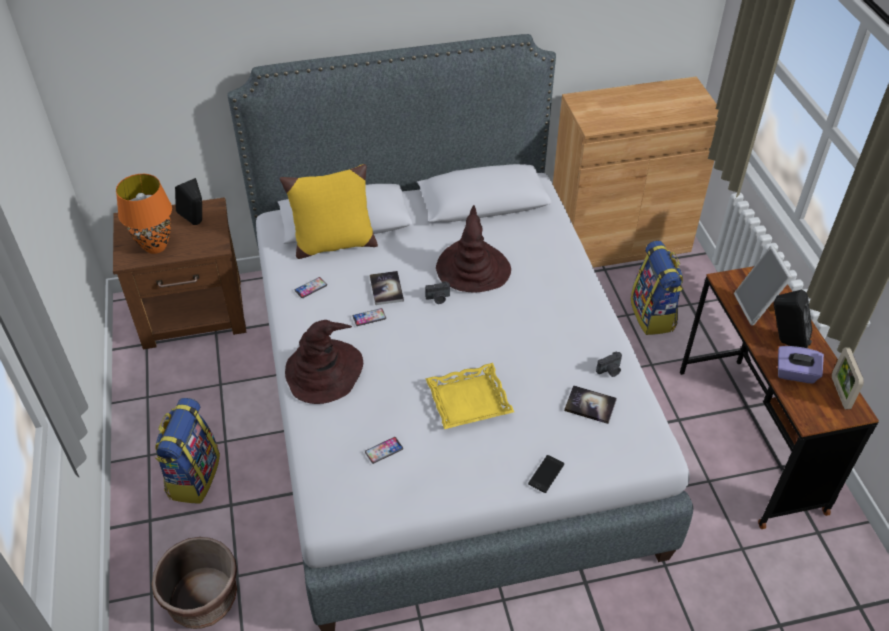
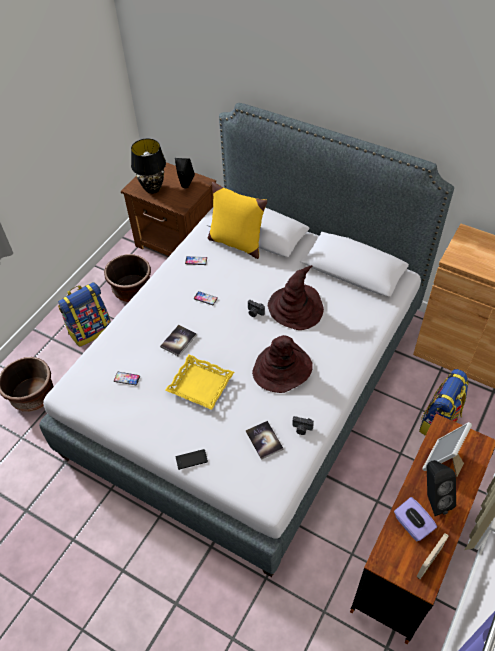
camera: 45 degrees right, 5 degrees up
(156, 246) = (153, 189): orange table lamp -> black table lamp
(197, 399) = (132, 290): none -> brown planter
(324, 372) = (149, 313): brown hat -> brown hat (282, 369)
(386, 289) = (233, 288): book -> book (178, 341)

